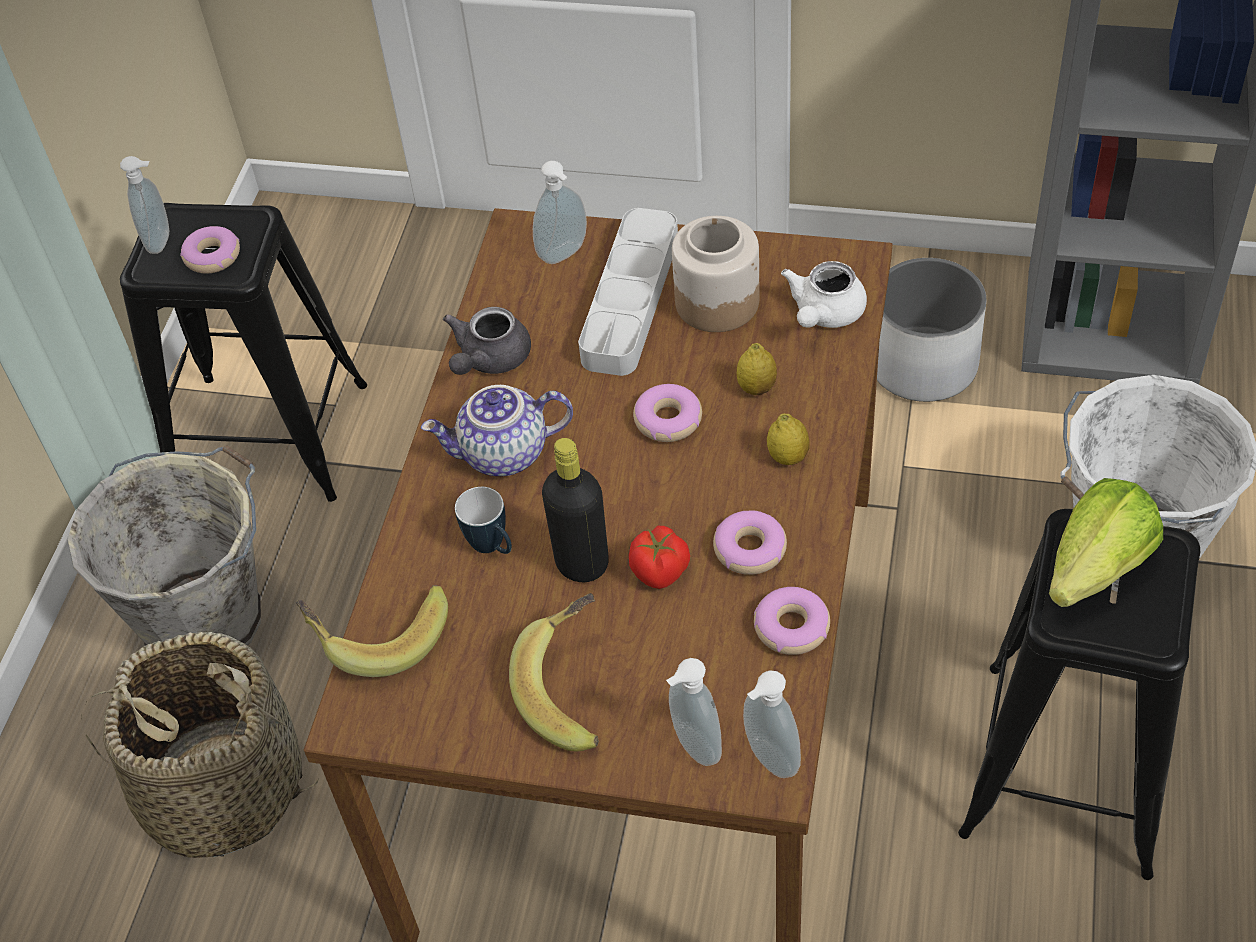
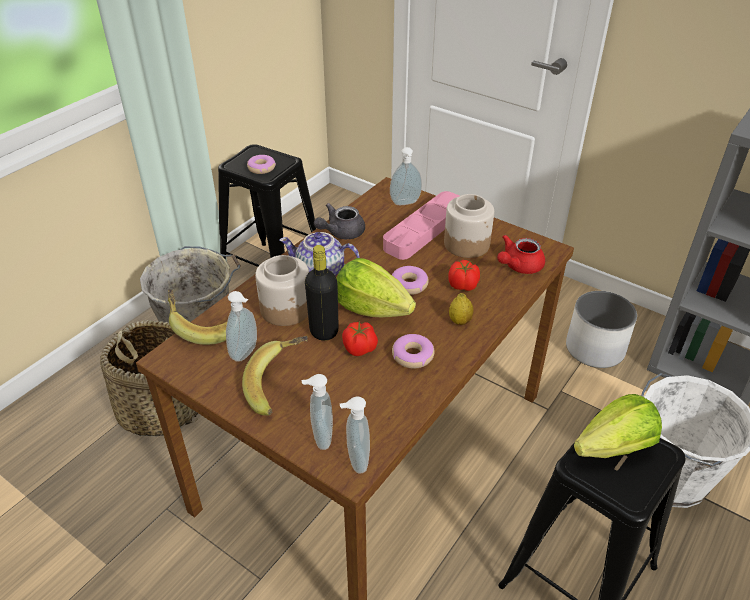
camera: 20 degrees right, 10 degrees down
(162, 241) = (245, 157): soap dispenser -> soap dispenser (246, 353)
(493, 548) = (286, 309): mug -> jar
(630, 298) = (425, 229): grey tray -> pink tray
(635, 490) = (372, 309): none -> lettuce
(756, 387) = (463, 286): lemon -> tomato
(791, 627) = (410, 400): donut -> none
(824, 314) = (518, 266): white teapot -> red teapot

